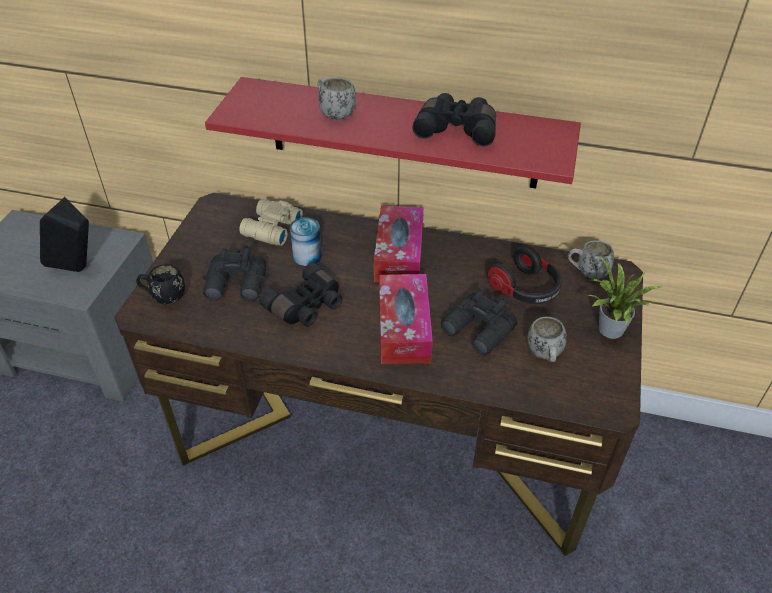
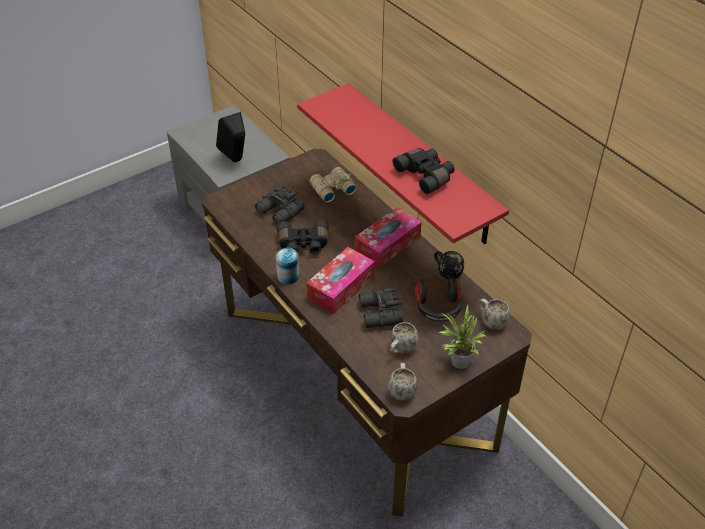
camera: 40 degrees right, 0 degrees up
(164, 297) = (238, 198): black mug -> black mug (446, 273)
(307, 256) = (334, 216): can -> can (288, 276)
(334, 113) = (370, 131): white mug -> white mug (401, 389)

